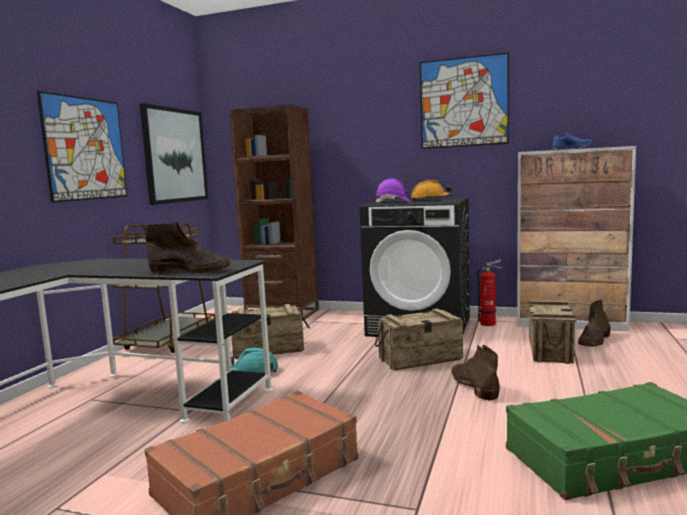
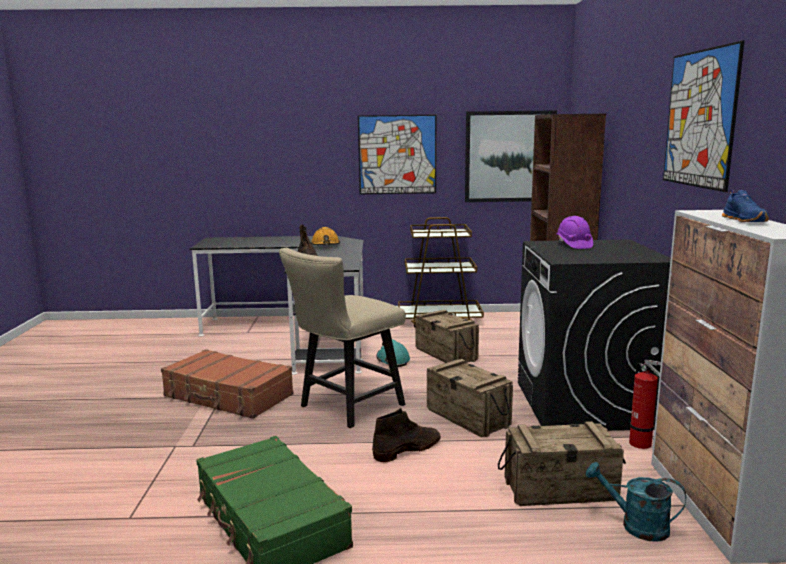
camera: 70 degrees right, 5 degrees up
(362, 404) = (346, 407): none -> beige chair
(430, 199) = (618, 252): orange hard hat -> orange hard hat (325, 245)
(594, 341) = (636, 525): brown boot -> turquoise watering can

